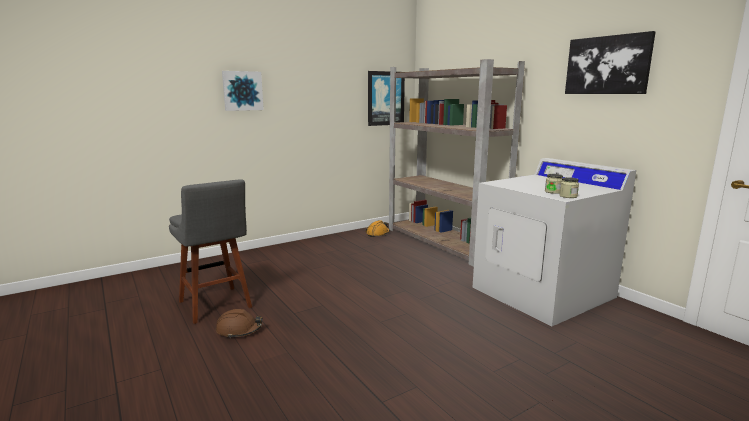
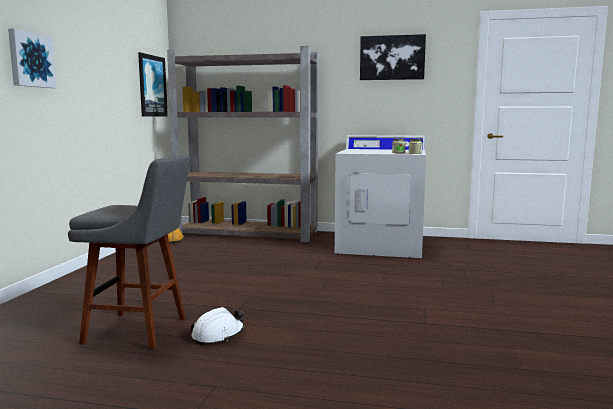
camera: 45 degrees left, 5 degrees down
(239, 330) = (218, 335): brown hard hat -> white hard hat

